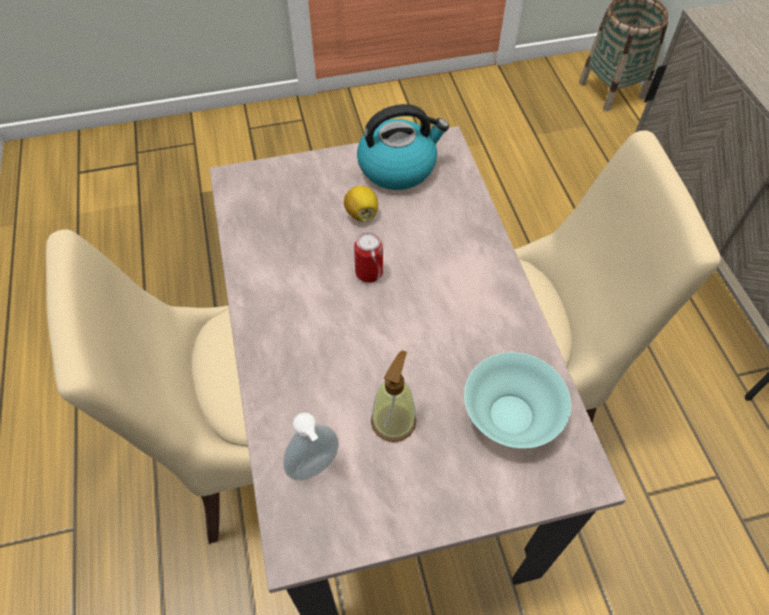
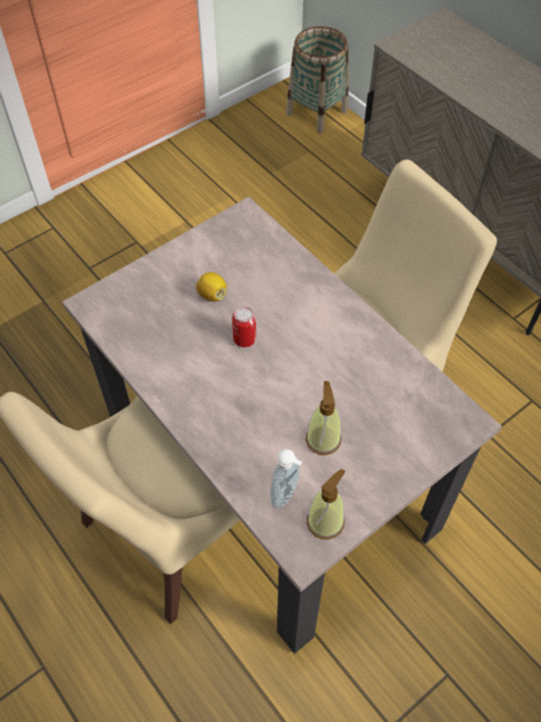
camera: 25 degrees left, 0 degrees up
(342, 521) = (325, 522): none -> soap dispenser
(398, 167) = (220, 246): kettle -> none
(511, 414) = (401, 401): turquoise bowl -> none

